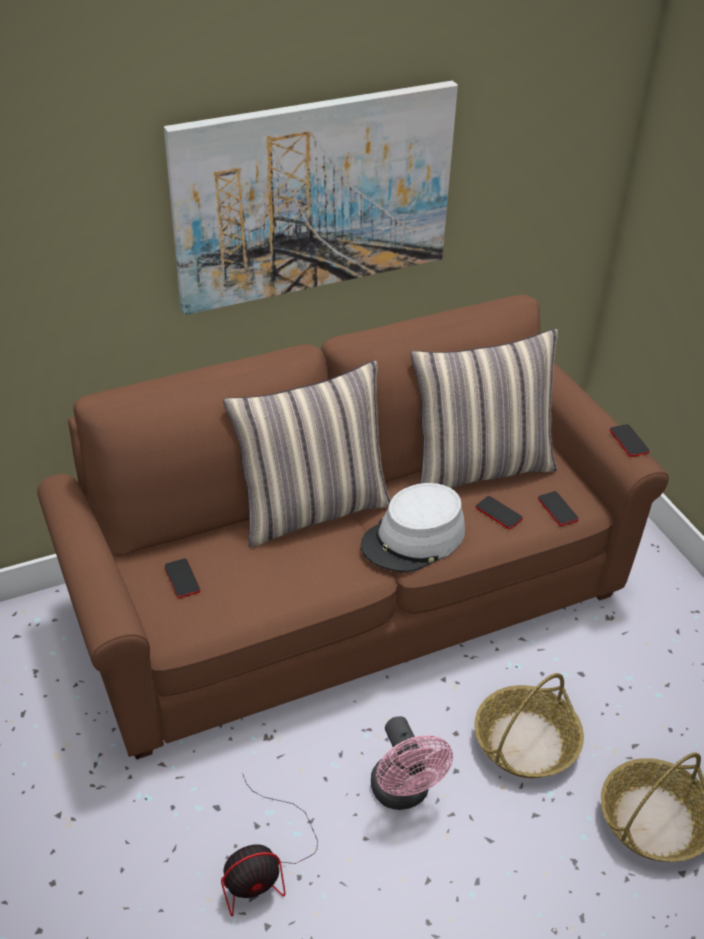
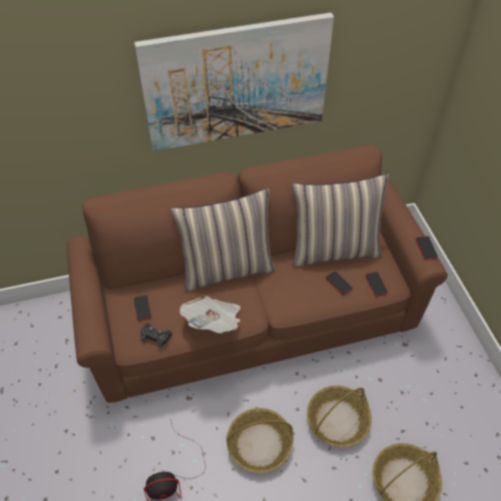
camera: 10 degrees right, 10 degrees up
(213, 618) = (155, 336): none -> black game controller
(308, 587) = (214, 322): none -> newspaper
(403, 794) = (260, 444): pink fan -> basket
(413, 539) = (283, 296): grey hat -> none

